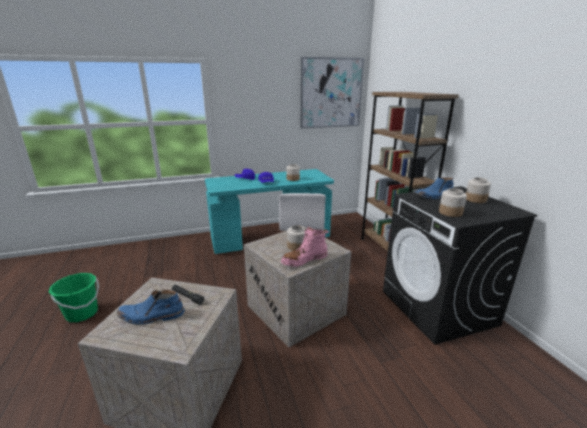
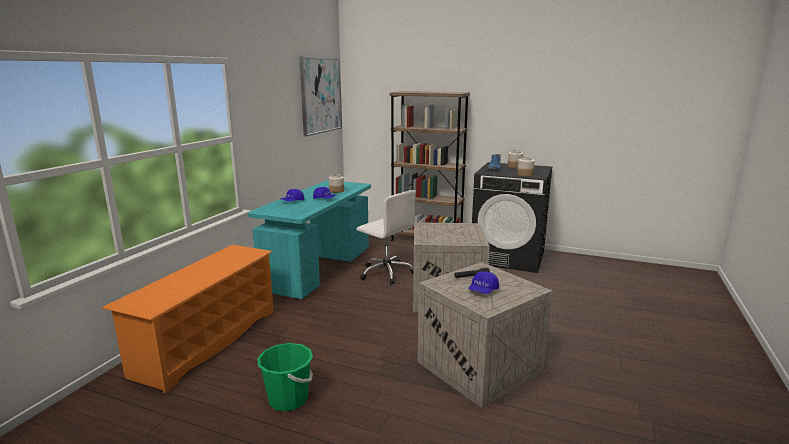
camera: 50 degrees left, 5 degrees down
(138, 254) = (207, 341): none -> orange shoe rack
(151, 316) = (483, 291): blue boot -> blue cap
(297, 246) = (448, 232): jar -> none
(304, 260) = (472, 236): pink boot -> none

